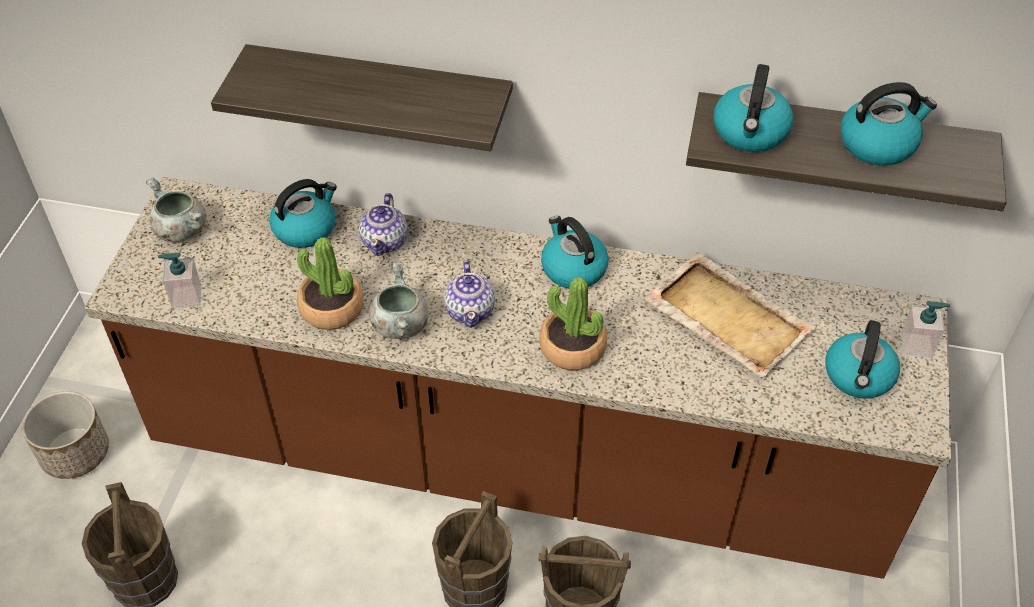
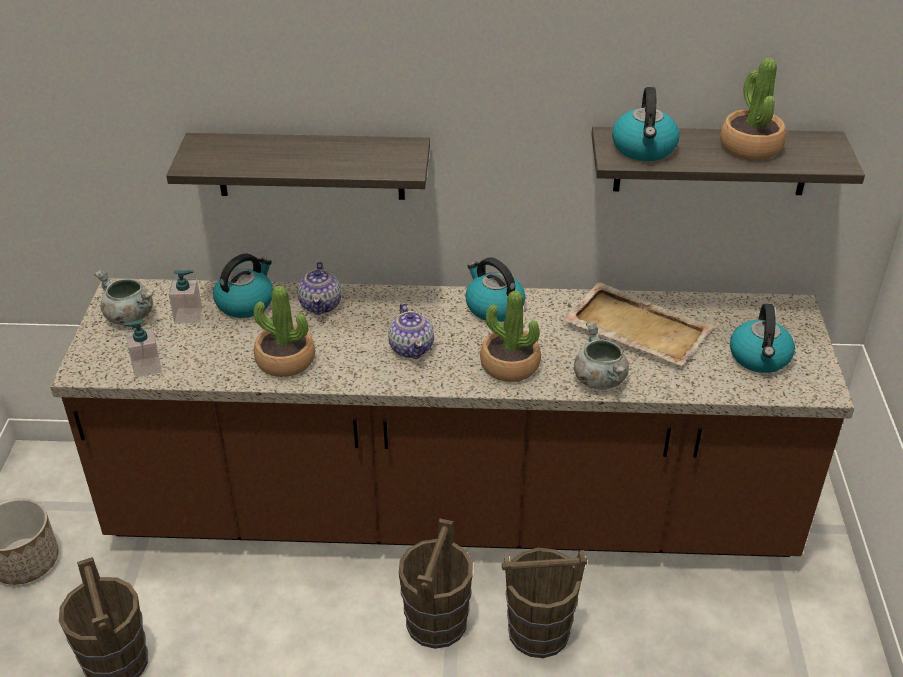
camera: 10 degrees left, 10 degrees down
(400, 324) = (351, 365): grey cooking pot -> grey cooking pot (599, 379)
(878, 144) = (750, 147): kettle -> potted plant
(917, 345) = (800, 330): soap dispenser -> soap dispenser (188, 315)

